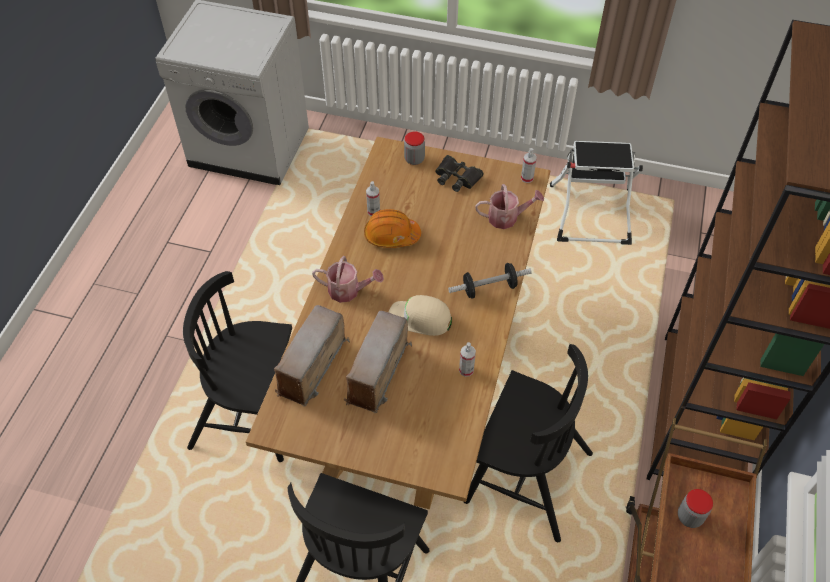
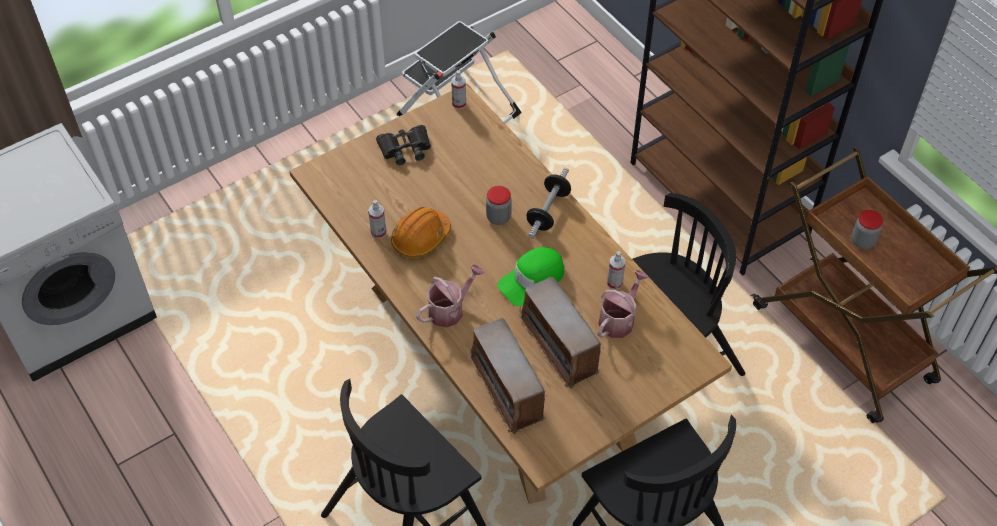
camera: 50 degrees left, 0 degrees up
(414, 159) = (350, 163): jar -> jar (498, 217)
(419, 319) = (532, 280): beige cap -> green cap
(507, 217) = (487, 147): watering can -> watering can (619, 319)

